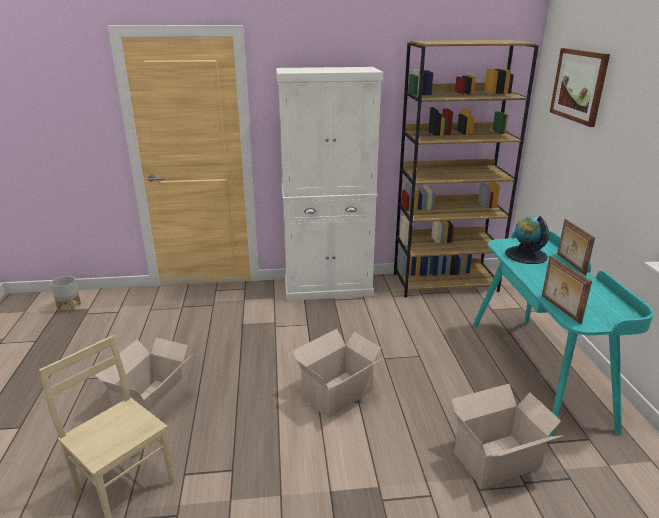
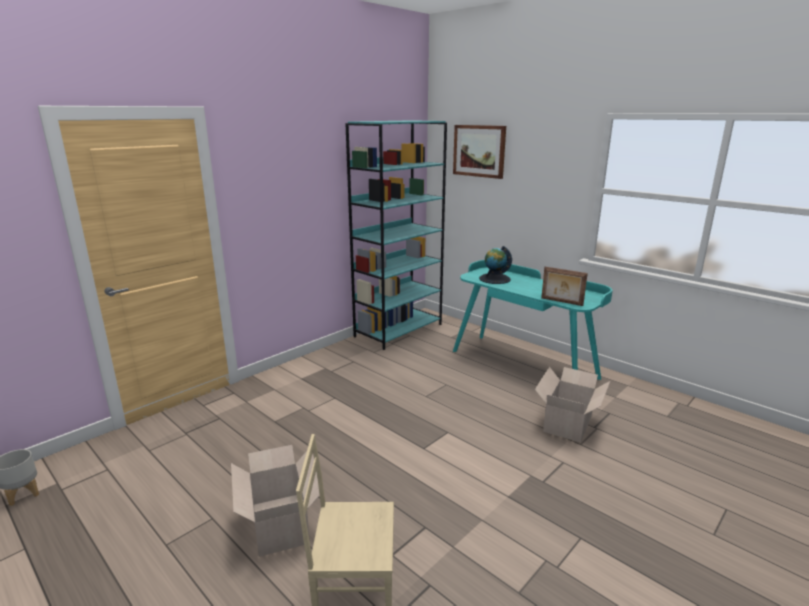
camera: 40 degrees left, 5 degrees down
(328, 288) = (313, 364): white cabinet -> none
(339, 393) = (427, 433): cardboard box -> none
(445, 282) = (398, 330): brown bookcase -> turquoise bookcase
(570, 264) = (525, 277): picture frame -> none

